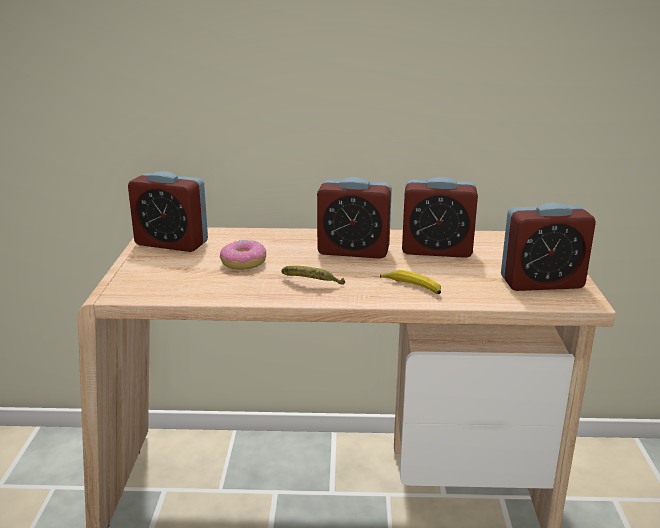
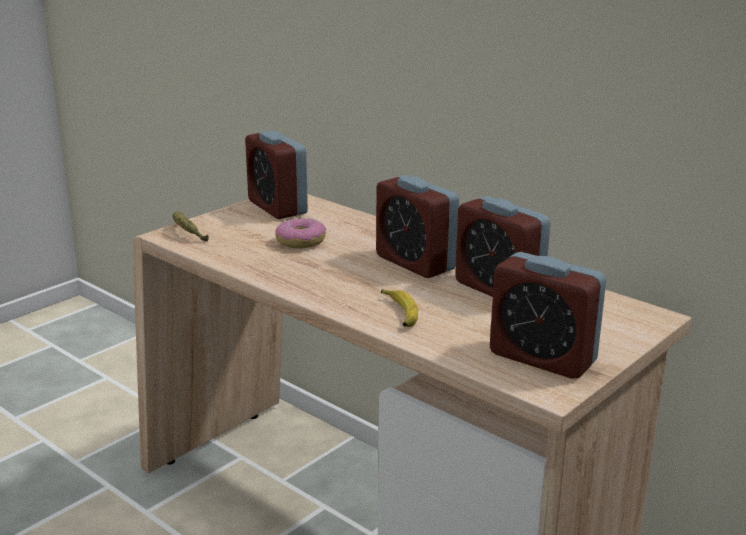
camera: 40 degrees right, 0 degrees up
(311, 283) = (320, 278): banana -> banana (187, 233)

